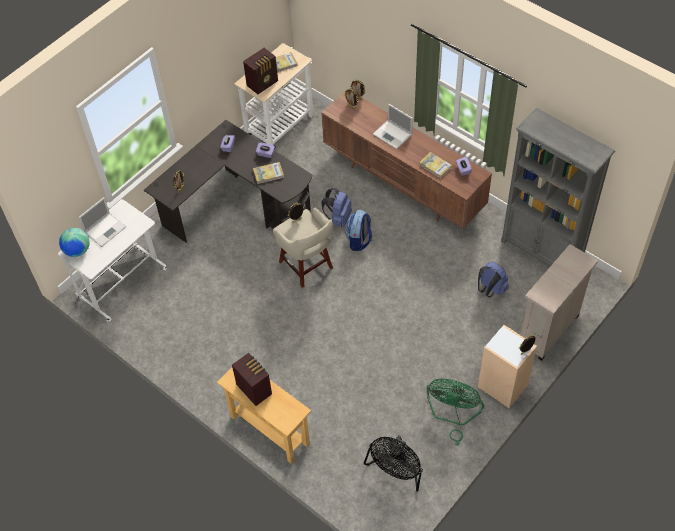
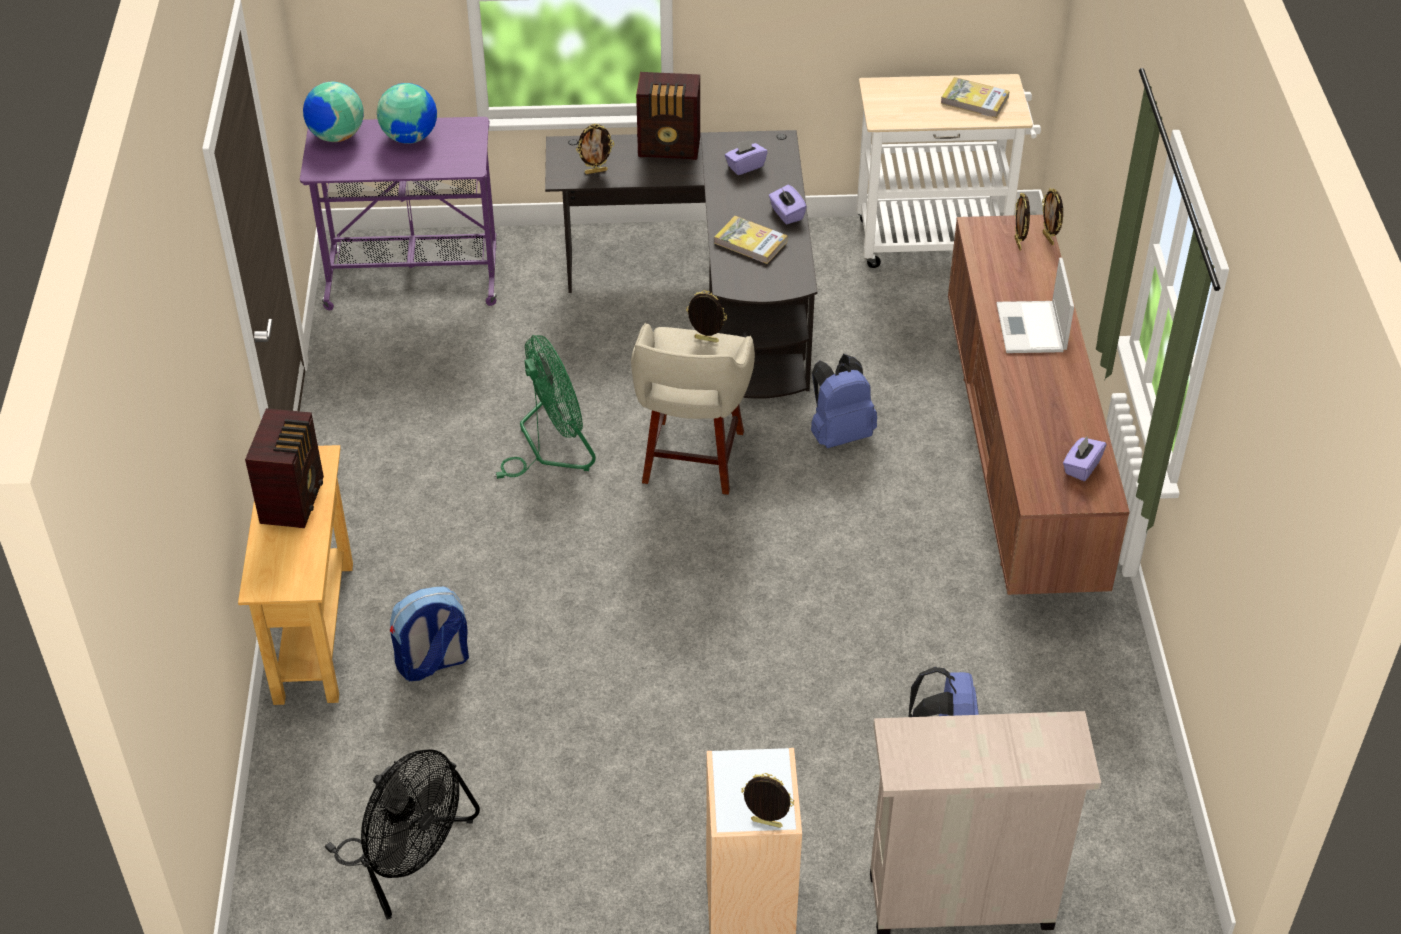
camera: 45 degrees right, 10 degrees down
(105, 229) = (410, 137): laptop -> globe
(122, 283) = (413, 277): white desk -> purple desk
(263, 83) = (904, 106): radio -> radio (670, 148)
(359, 240) = (826, 490): backpack -> backpack (433, 663)
(395, 467) = (405, 859): black fan -> black fan turned 135 degrees counterclockwise
(435, 166) = (1038, 425): book -> none
(453, 415) = (603, 872): green fan -> green fan (547, 443)
(541, 252) = (1130, 766): grey bookcase -> none

